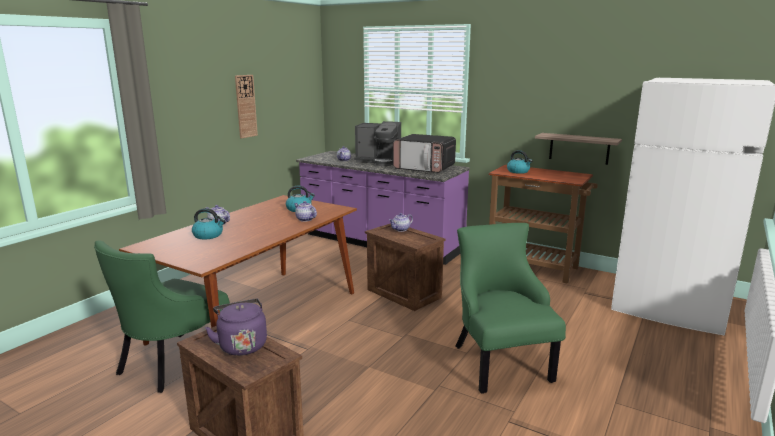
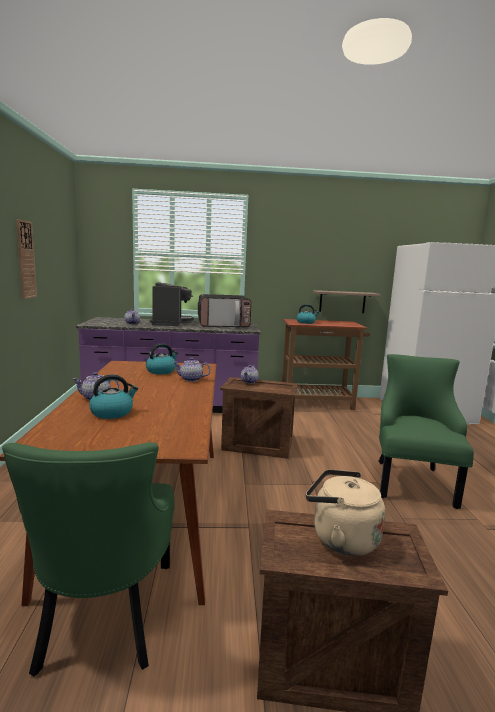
camera: 35 degrees left, 5 degrees down
(242, 345) = (340, 538): purple kettle -> beige kettle
(379, 161) = (170, 323): coffee machine -> coffee machine turned 75 degrees counterclockwise
(500, 365) = (412, 484): green chair -> green chair turned 60 degrees clockwise

